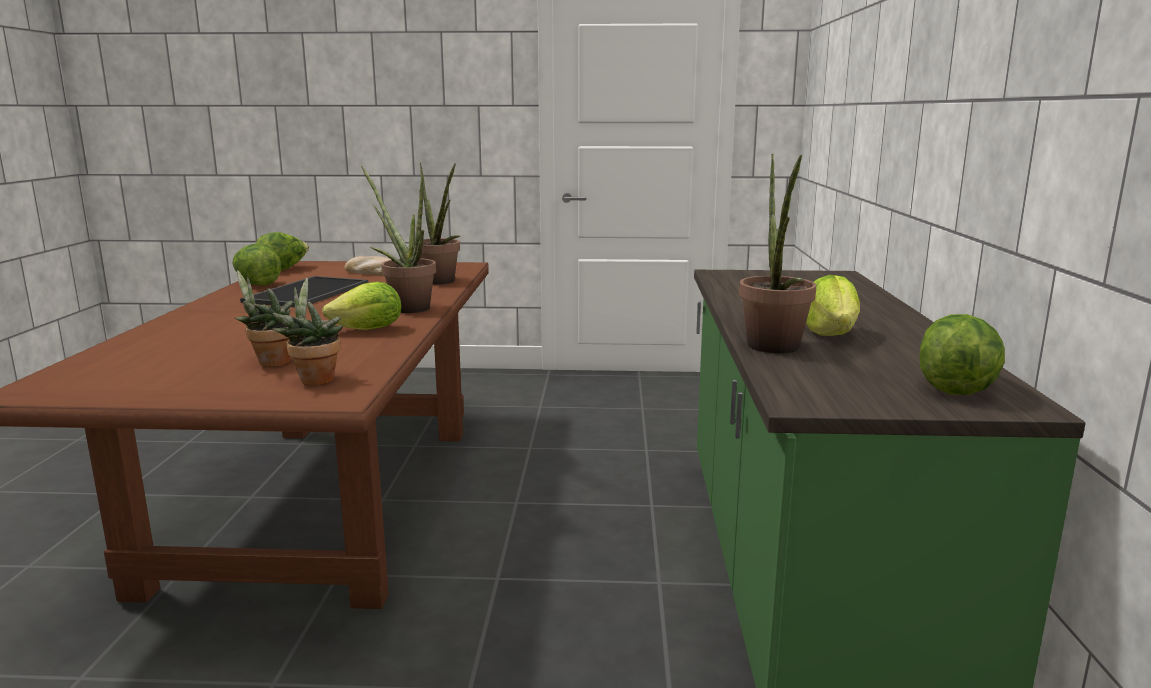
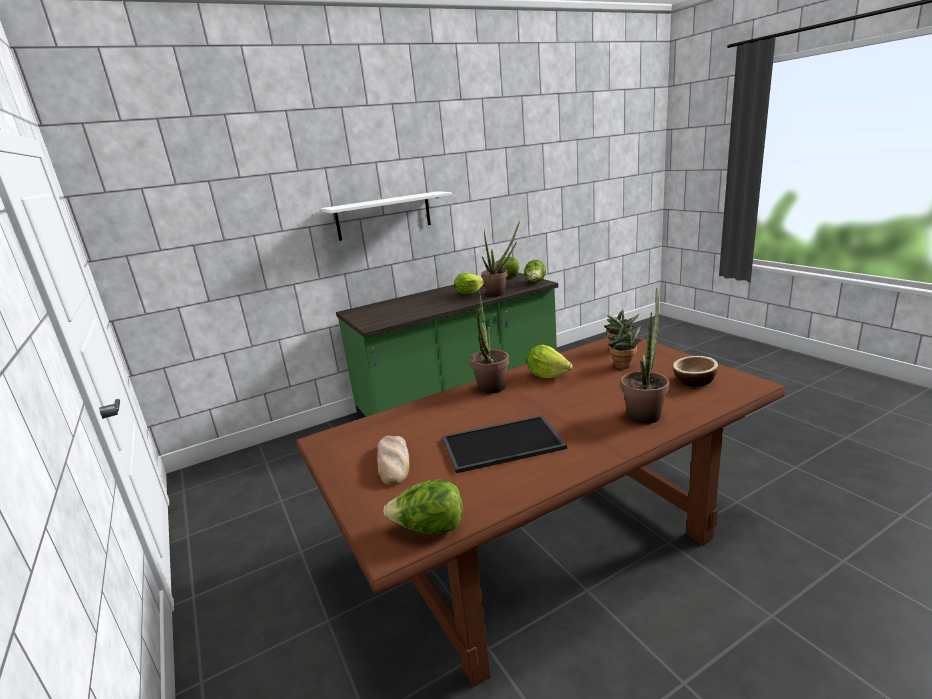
camera: 120 degrees left, 5 degrees up
(133, 373) = (694, 381): none -> bowl
(257, 284) = (509, 489): lettuce -> lettuce (535, 283)
(441, 282) = (407, 415): potted plant -> potted plant (645, 412)
(939, 103) = (384, 216): none -> white shelf

